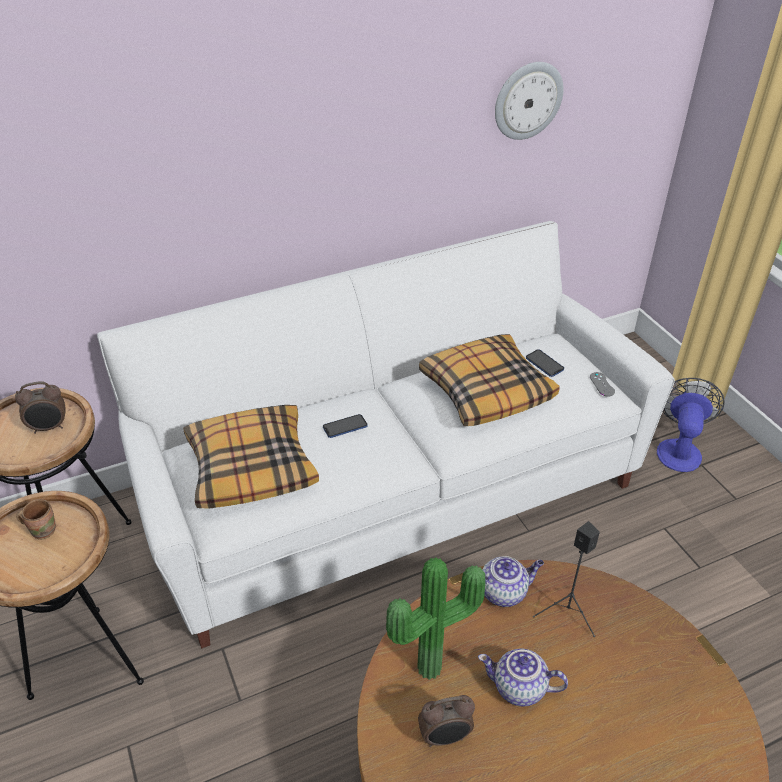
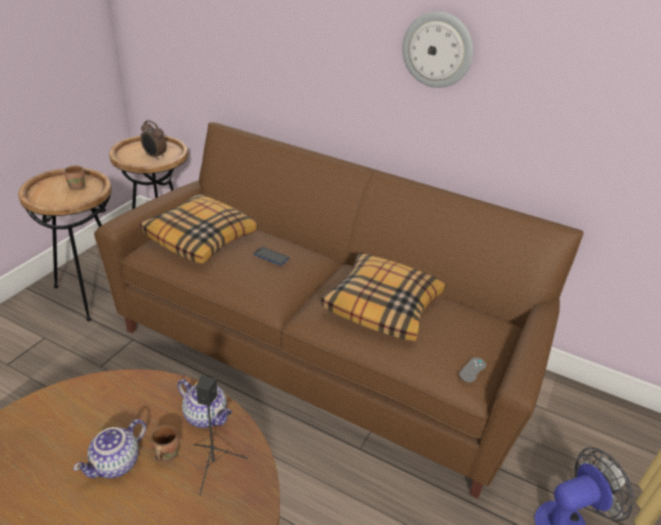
camera: 50 degrees right, 5 degrees down
(391, 489) = (323, 350): white sofa -> brown sofa
(432, 672) = (105, 408): potted plant -> none
(445, 737) = (49, 439): alarm clock -> none
(518, 689) = (116, 464): teapot -> teapot turned 120 degrees counterclockwise
(527, 100) = (586, 95): wall clock -> wall clock (437, 50)
(531, 644) = (165, 455): none -> brown mug
(544, 364) = (451, 324): phone -> none

